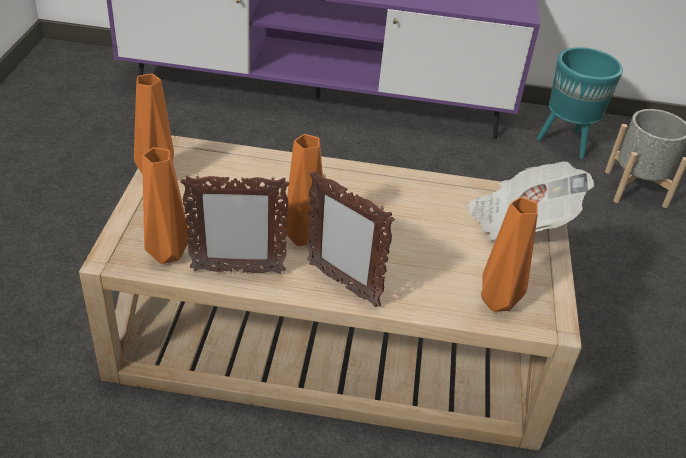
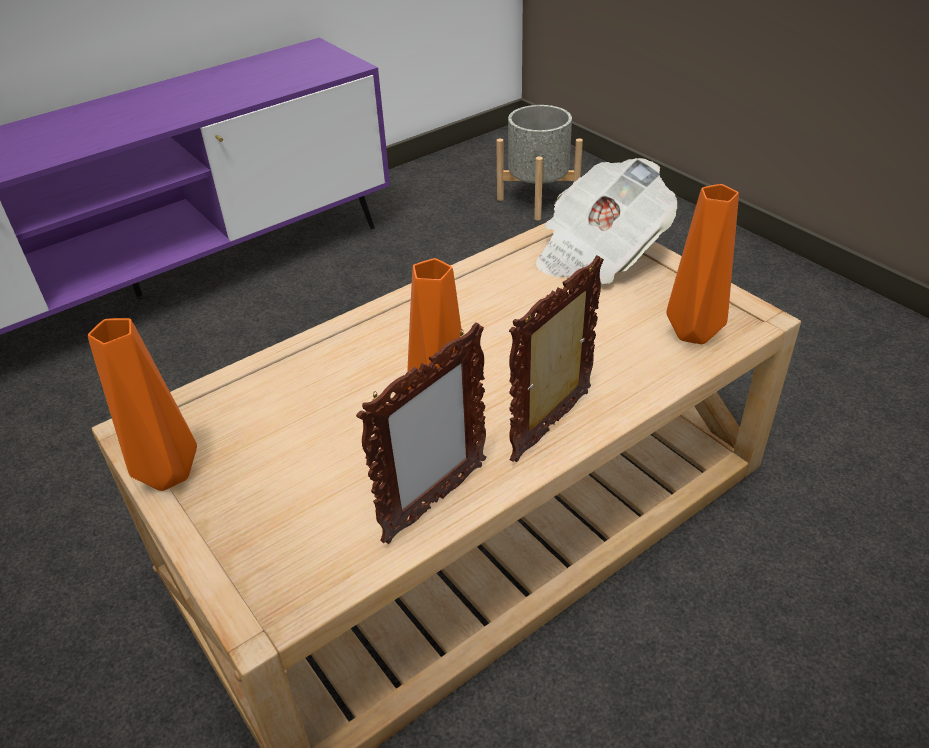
camera: 40 degrees left, 0 degrees up
(169, 254) = (329, 551): orange vase -> none
(342, 284) = (553, 426): picture frame -> picture frame turned 135 degrees clockwise
(564, 142) = (435, 195): turquoise planter -> none

